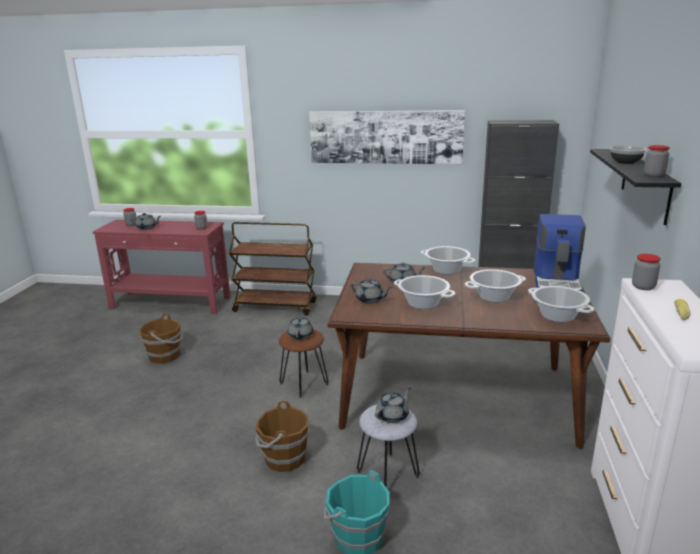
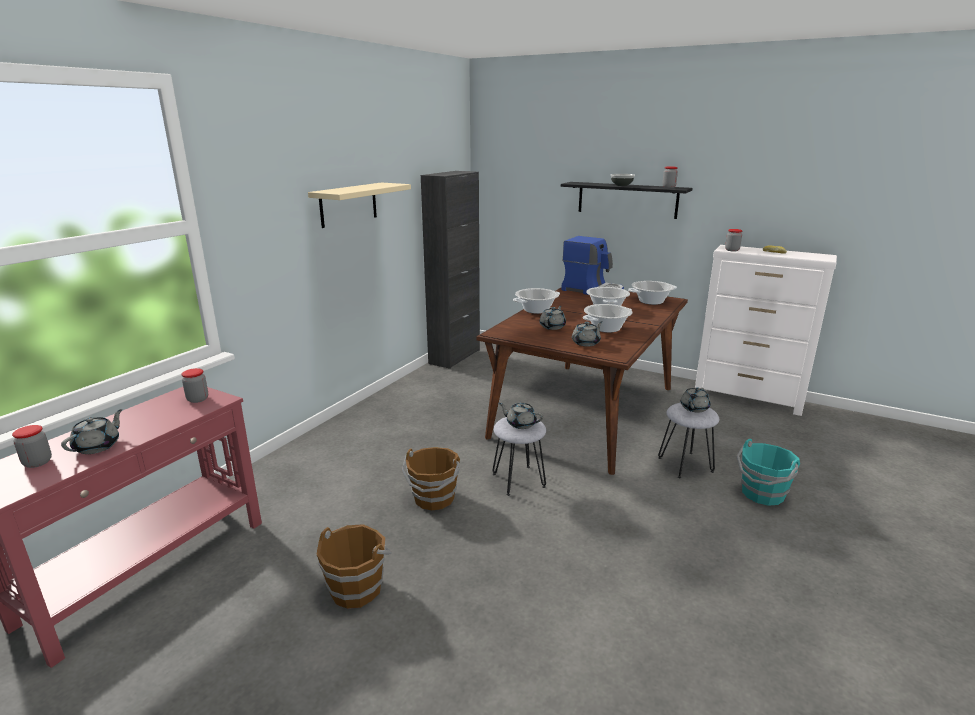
camera: 70 degrees left, 0 degrees up
(276, 306) = (301, 469): brown cart -> none
(283, 459) = (652, 514): brown bucket -> brown bucket (434, 499)
(303, 383) = (518, 480): brown stool -> grey stool
(385, 137) = (348, 204): picture -> beige shelf
(393, 416) = (694, 408): grey teapot -> grey teapot turned 120 degrees counterclockwise

